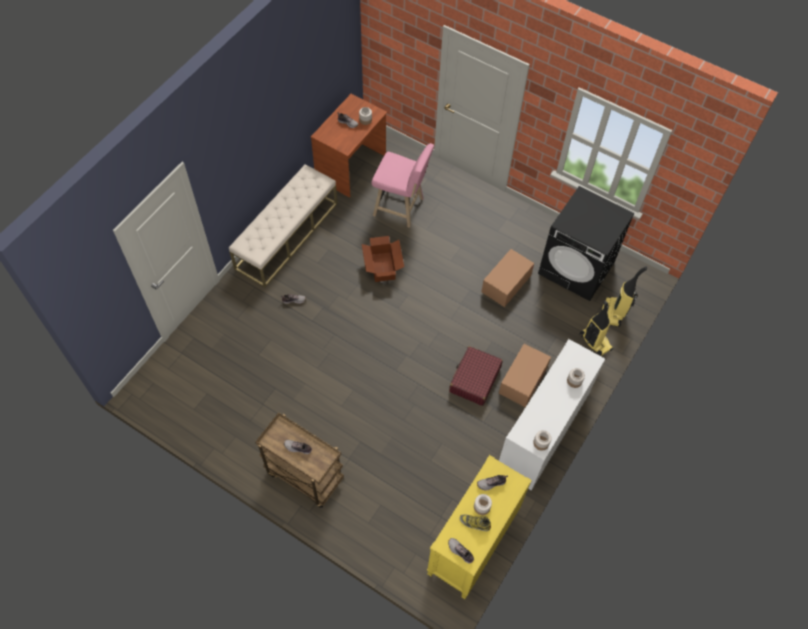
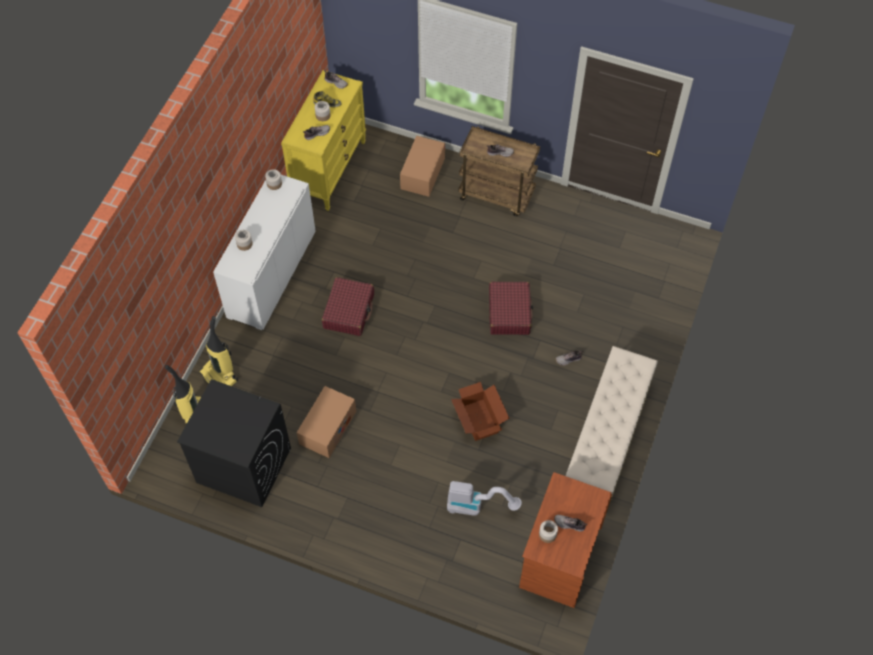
camera: 170 degrees right, 0 degrees up
(330, 350) = (509, 312): none -> red suitcase
(401, 208) = (477, 506): pink stool -> vacuum cleaner
(523, 380) = (297, 320): cardboard box -> cardboard box (423, 173)

